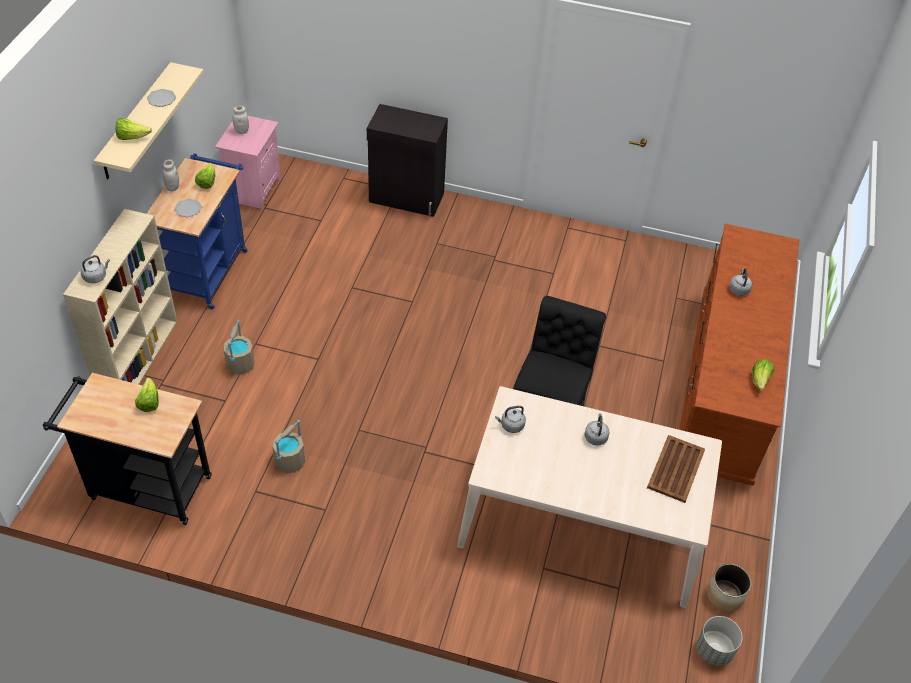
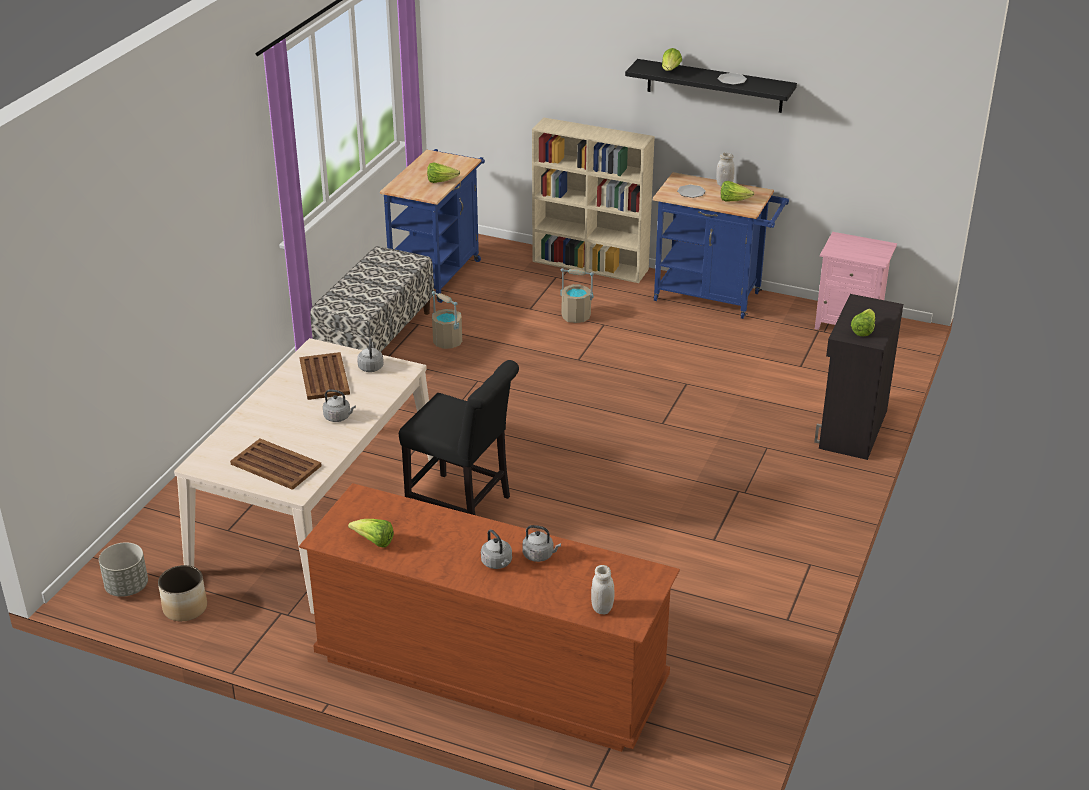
camera: 100 degrees right, 15 degrees down
(96, 276) = (563, 128): grey kettle -> grey kettle (497, 563)
(136, 122) = (714, 86): beige shelf -> black shelf
(144, 486) = (438, 273): black cart -> blue cart
(242, 131) = (863, 245): white jar -> white jar (602, 608)
(282, 525) = (376, 337): none -> bench
(422, 125) = (863, 330): none -> lettuce
(534, 458) = (324, 376): none -> brown tray

